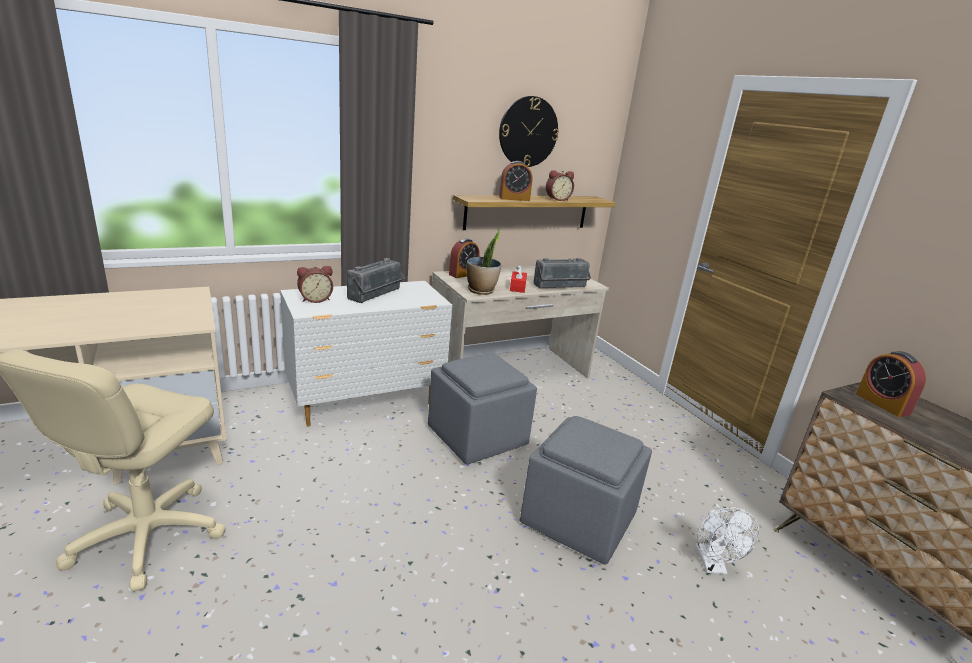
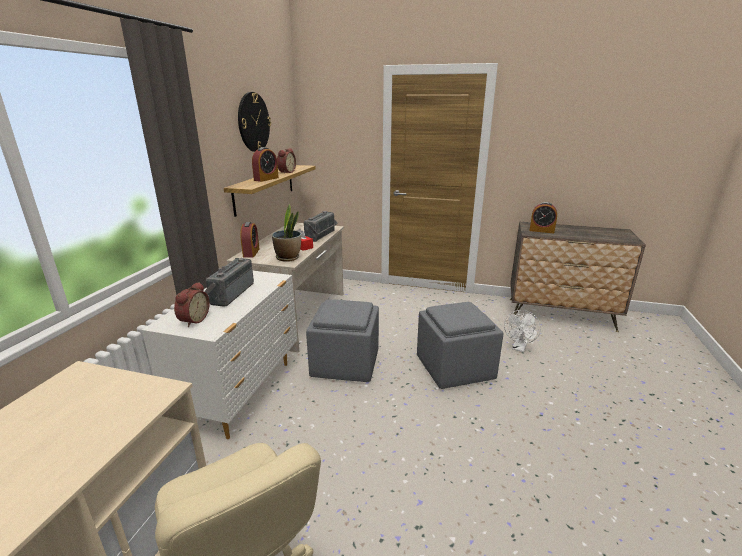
camera: 45 degrees left, 0 degrees up
(376, 295) = (230, 293): radio -> radio turned 150 degrees counterclockwise
(713, 565) = (519, 348): white fan -> white fan turned 75 degrees clockwise

